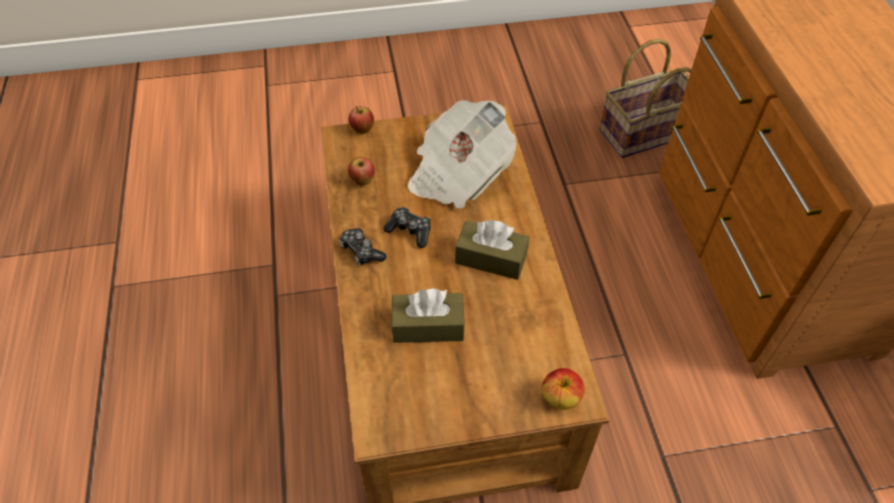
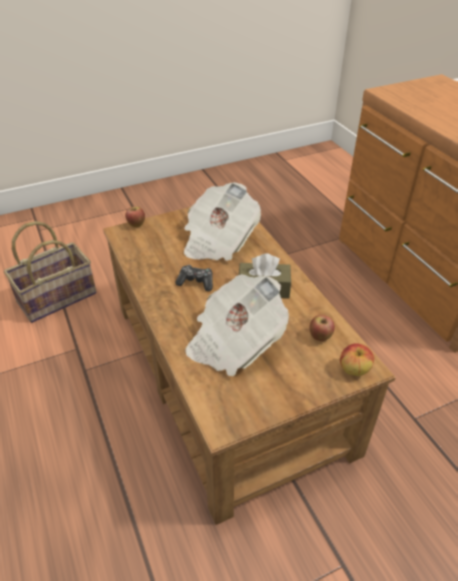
camera: 15 degrees left, 10 degrees down
(361, 251) = (163, 302): game controller -> none
(362, 181) = (148, 257): apple -> apple (320, 337)
(428, 326) = (234, 342): brown tissue box -> newspaper
(645, 131) = (319, 217): basket -> basket (57, 297)

